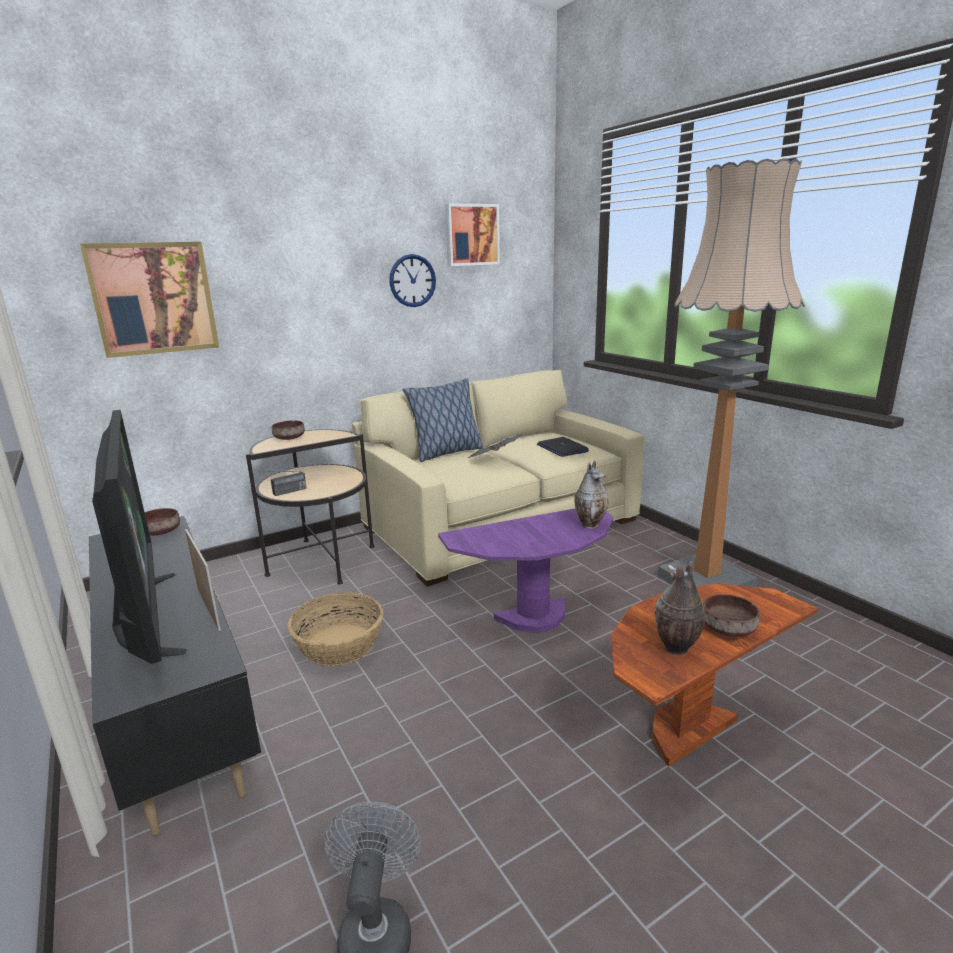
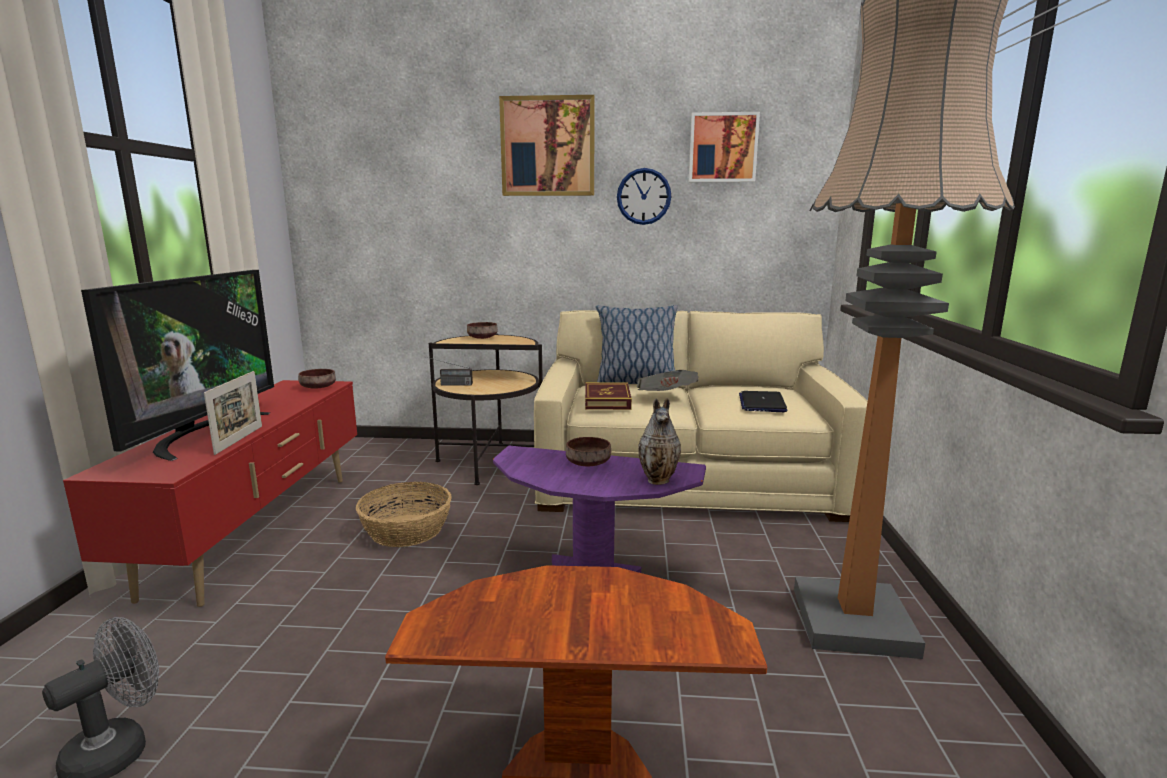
camera: 35 degrees right, 5 degrees down
(153, 298) = (398, 200): picture -> picture (548, 147)
(180, 708) = (259, 530): black tv stand -> red tv stand
(455, 473) = (607, 400): none -> book
(675, 648) = (501, 621): vase -> none
(726, 628) = (596, 630): brown bowl -> brown bowl (587, 463)

